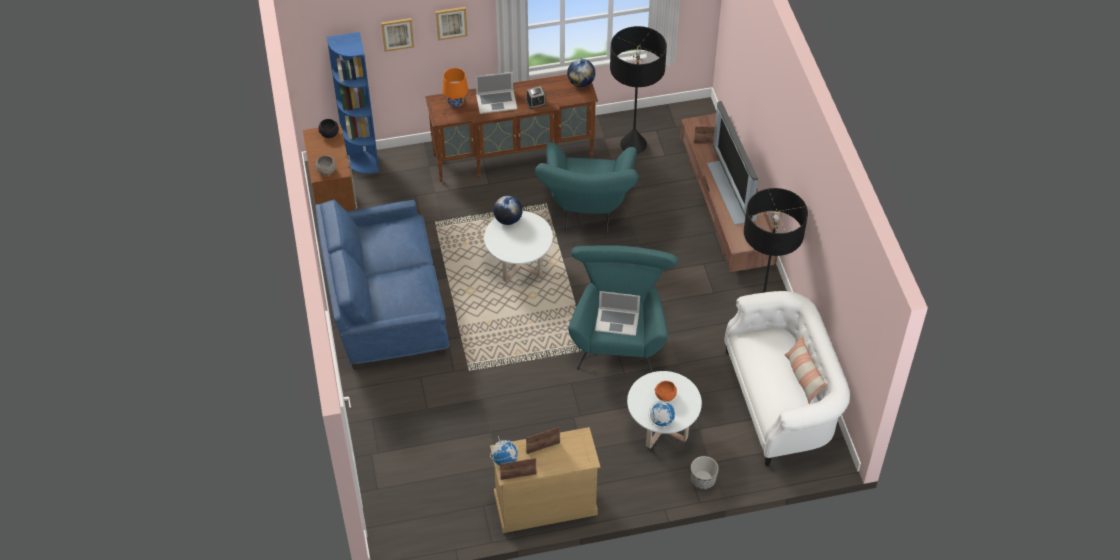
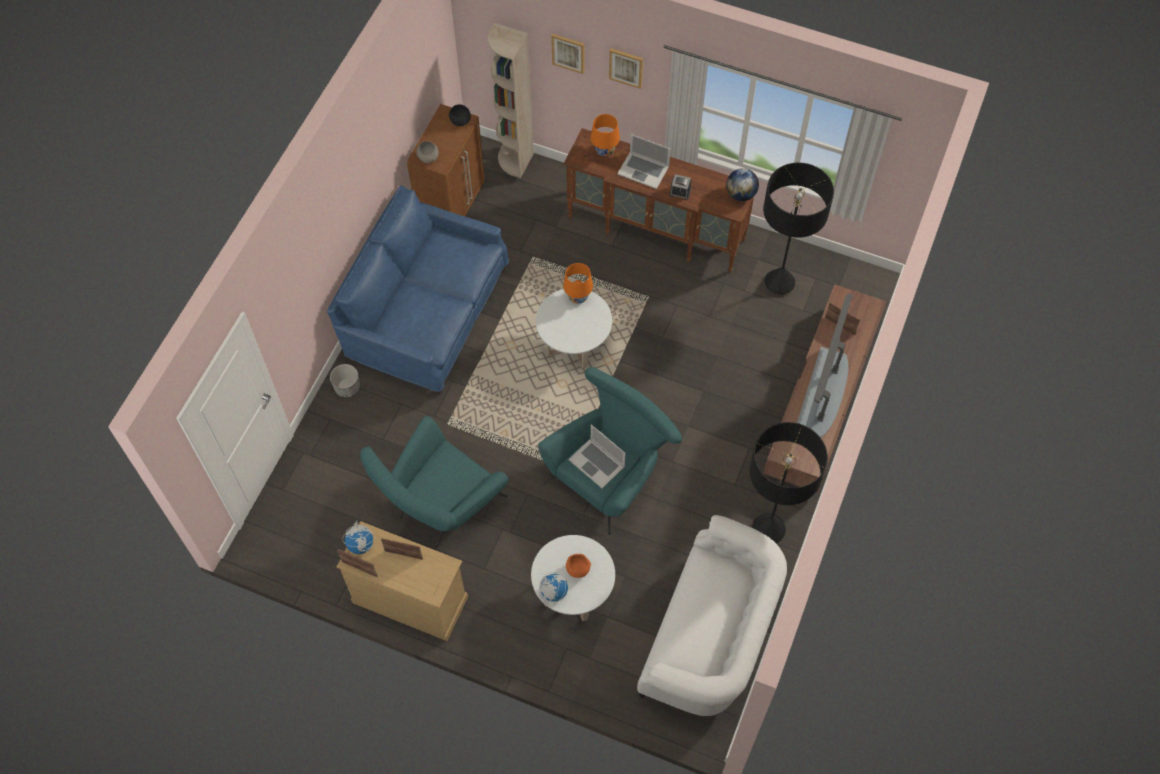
camera: 35 degrees right, 10 degrees up
(363, 165) = (513, 163): blue bookcase -> beige bookcase
(508, 219) = (578, 297): globe -> orange table lamp
(588, 210) = (682, 326): turquoise armchair -> turquoise armchair (441, 506)
(702, 480) = (569, 670): planter -> planter (347, 387)
(803, 377) = (725, 636): pillow -> none

